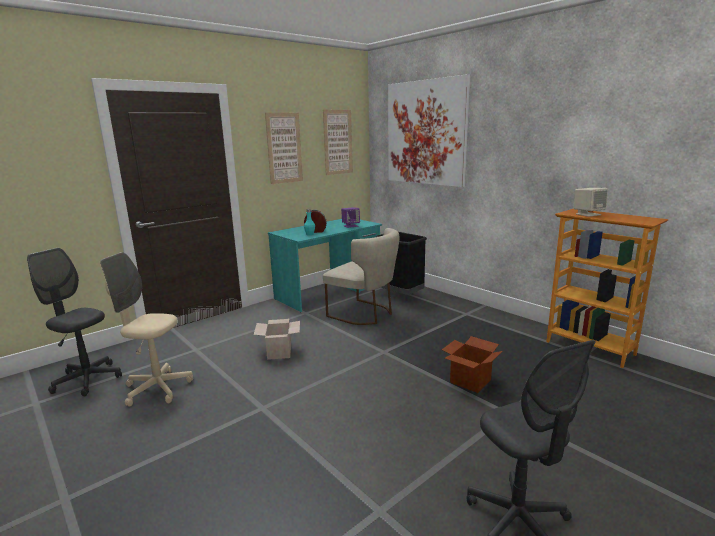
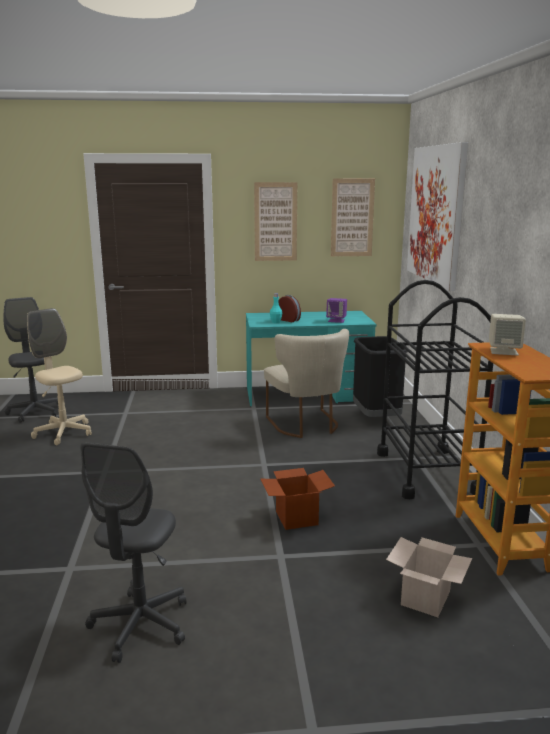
camera: 35 degrees right, 0 degrees up
(280, 352) = (179, 435): cardboard box -> cardboard box (426, 599)
(487, 321) = (426, 472): none -> black cart

